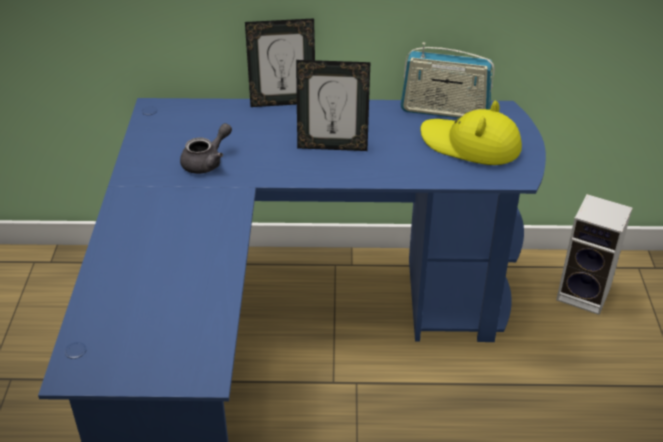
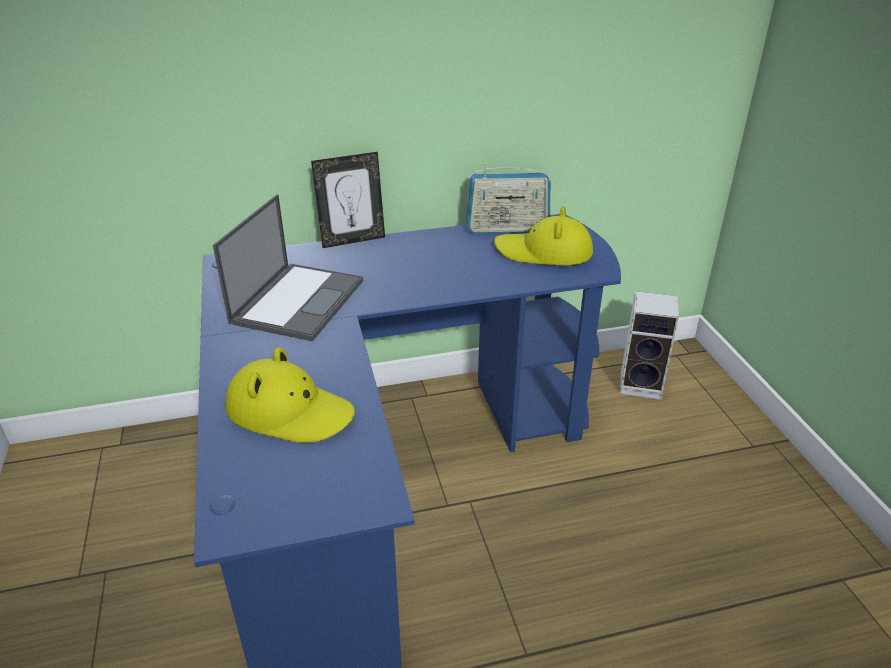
camera: 15 degrees left, 5 degrees down
(160, 275) = (290, 411): none -> yellow hat
(207, 162) = (298, 300): grey teapot -> laptop
(332, 146) = (417, 270): picture frame -> none

